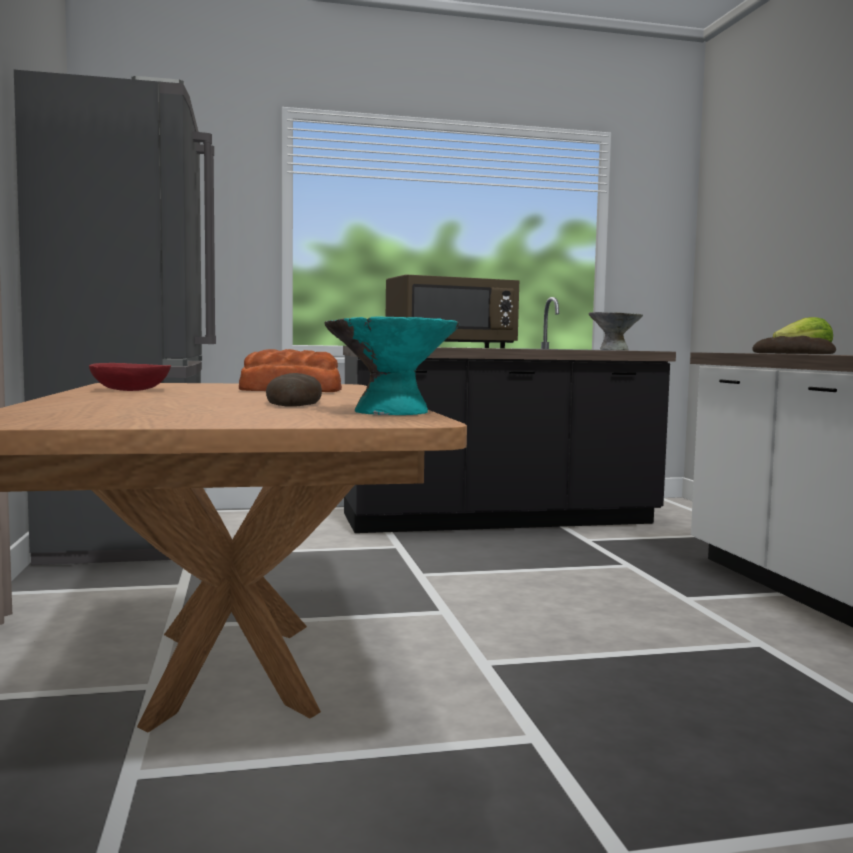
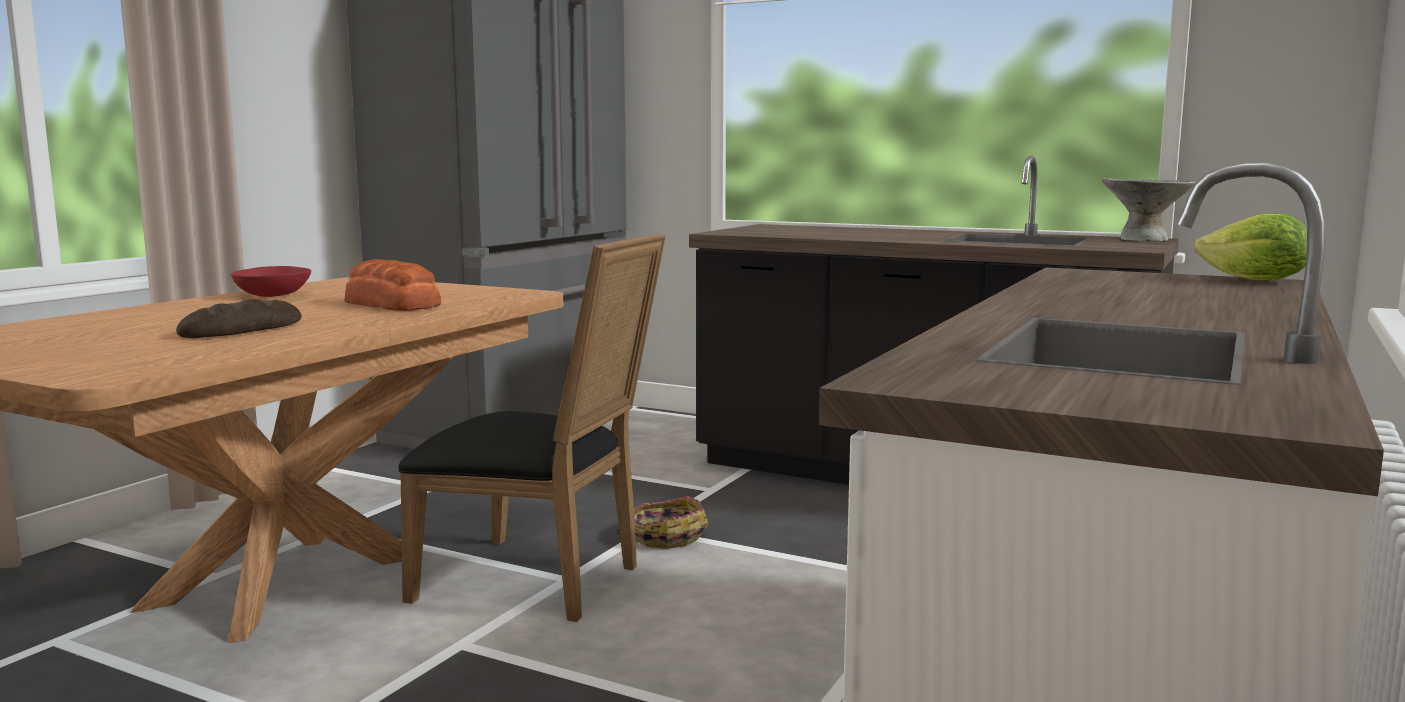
camera: 40 degrees right, 5 degrees up
(391, 412) = (190, 357): turquoise bowl -> none
(434, 617) = (540, 582): none -> black chair
(441, 576) = (664, 536): none -> basket
(450, 347) = (852, 232): brown microwave -> none
(793, 353) = (1171, 284): bread -> none

